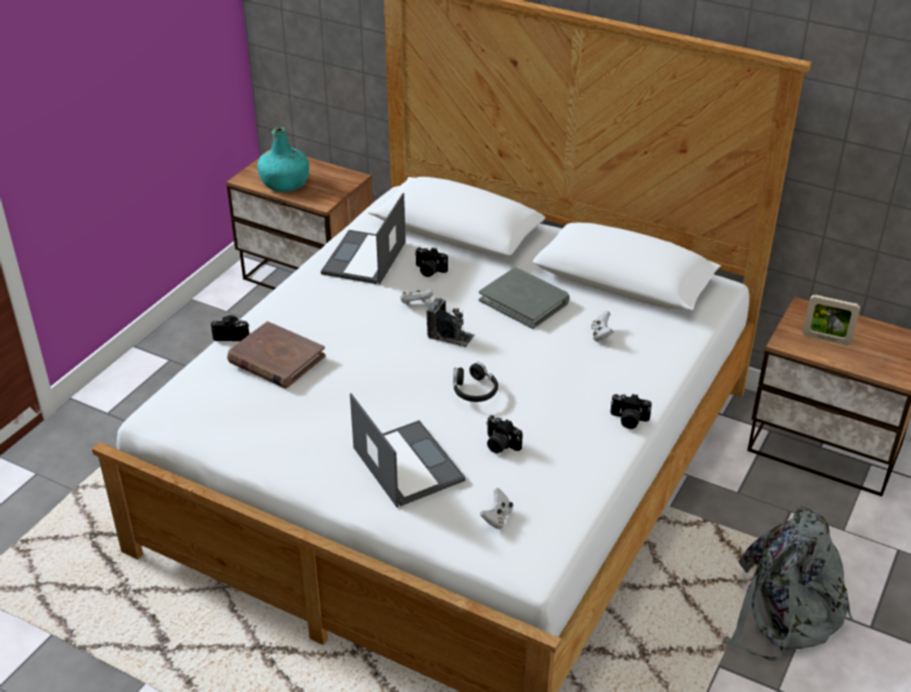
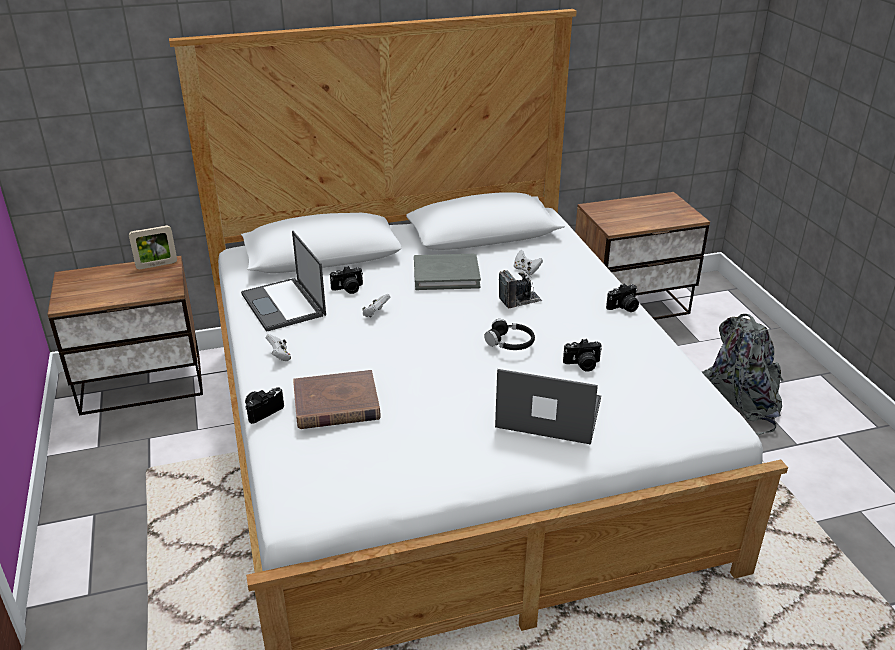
camera: 45 degrees left, 5 degrees down
(285, 183) = (111, 291): turquoise bottle -> none
(450, 336) = (436, 320): camera -> camera (519, 300)
(497, 518) = (656, 408): white game controller -> white game controller (279, 356)
(826, 339) = (630, 217): picture frame -> picture frame (156, 265)

